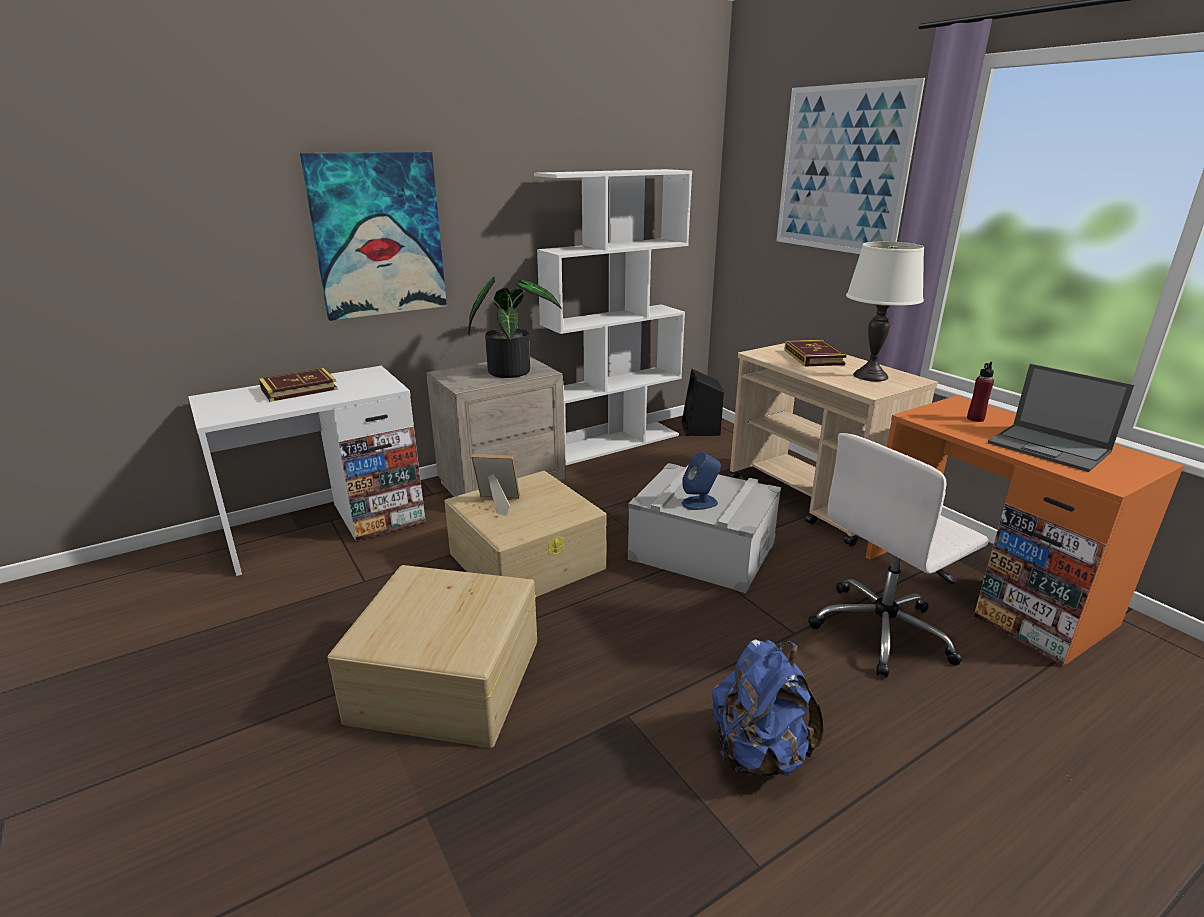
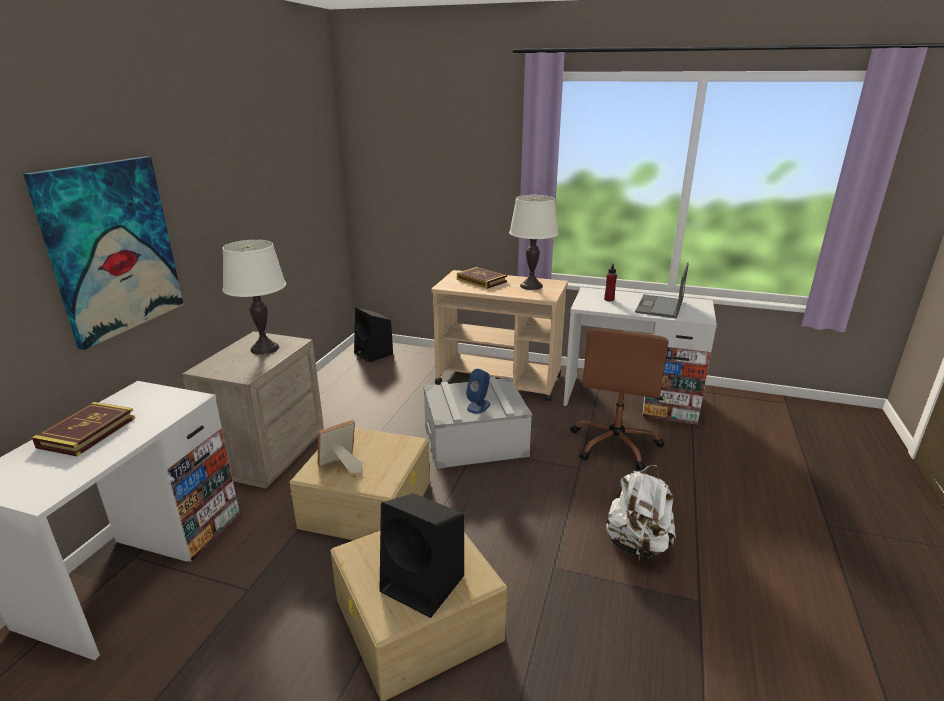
camera: 40 degrees left, 0 degrees up
(424, 632) = (425, 584): none -> black speaker
(512, 370) = (264, 348): potted plant -> white table lamp
(613, 443) = (321, 386): white bookcase -> none
(758, 754) = (637, 545): blue backpack -> white backpack
(841, 170) = (459, 144): picture -> none
(883, 631) = (615, 444): white office chair -> brown office chair
(984, 588) = (630, 399): orange desk -> white desk
(1050, 448) = (659, 307): laptop -> laptop turned 105 degrees clockwise

